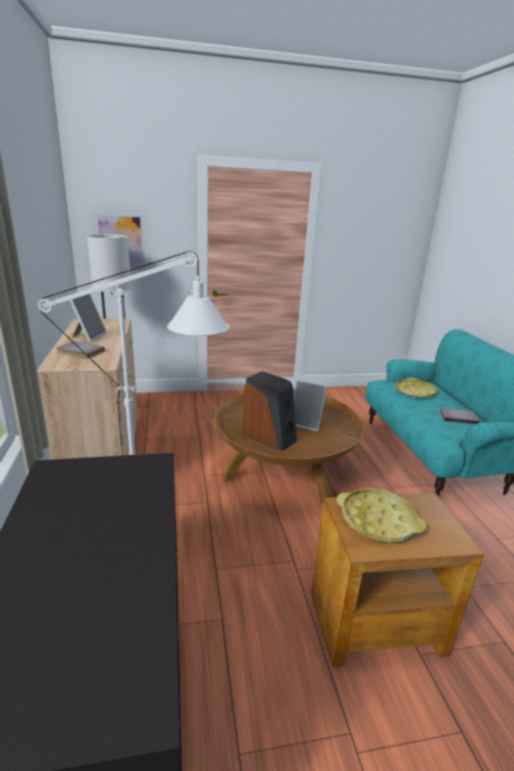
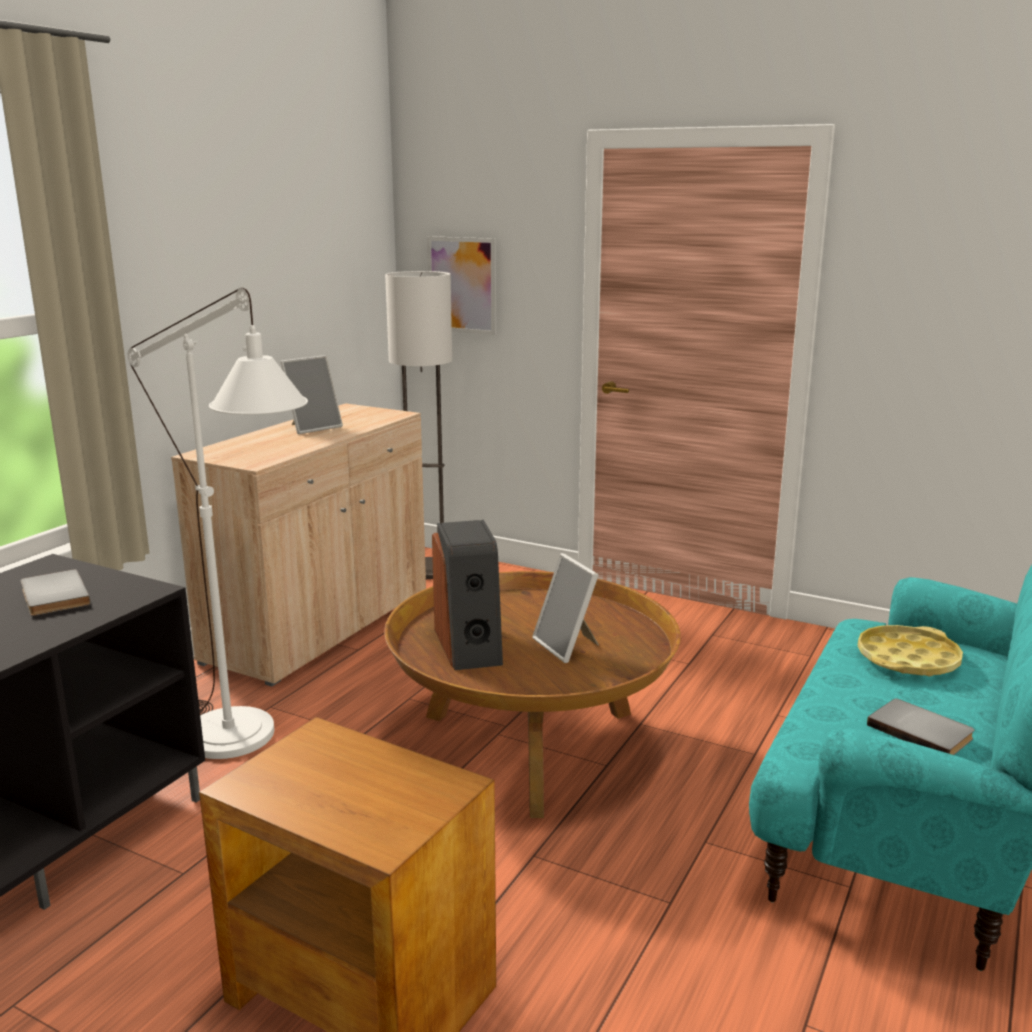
camera: 40 degrees right, 5 degrees down
(79, 352) = (261, 444): grey book -> grey book (52, 596)
(378, 520) = (328, 769): yellow tray -> none

